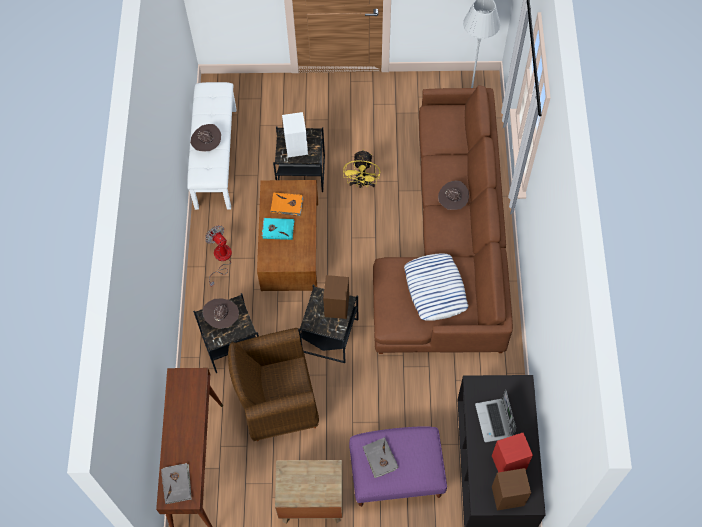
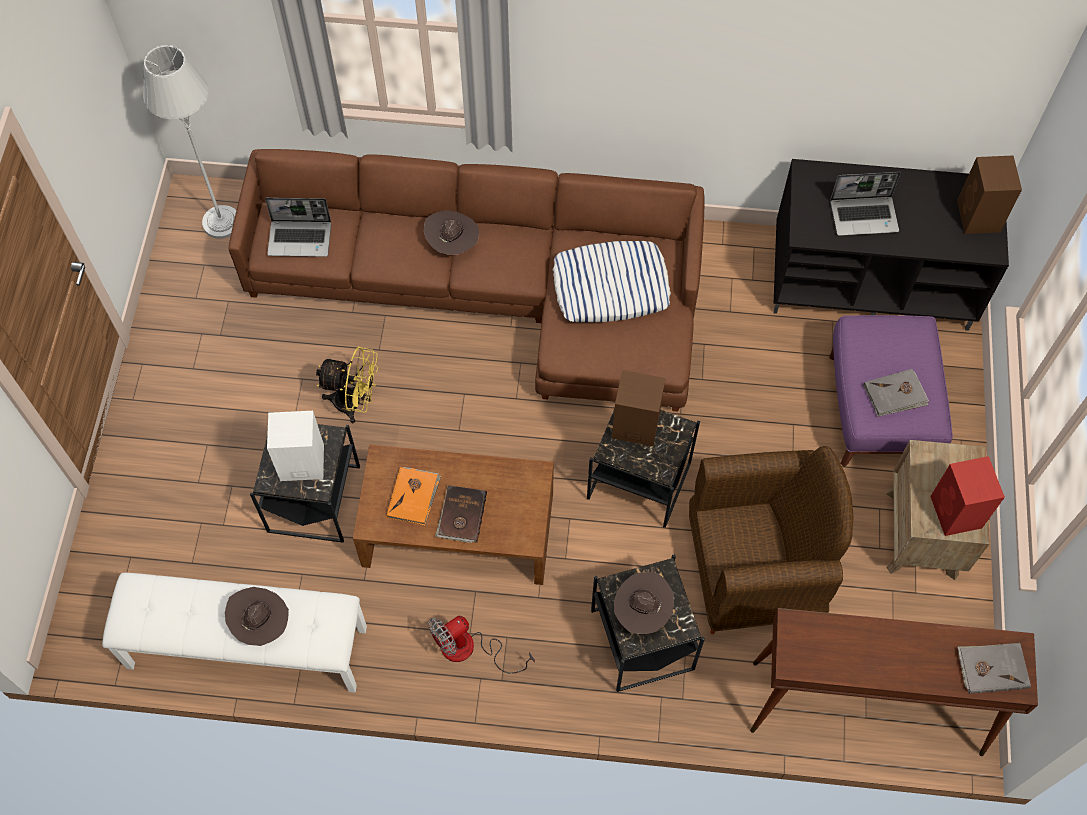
camera: 85 degrees left, 0 degrees up
(277, 402) = (753, 572): brown armchair -> brown armchair turned 90 degrees counterclockwise
(278, 229) = (461, 515): turquoise book -> brown book
(441, 125) = (301, 238): none -> laptop
(508, 463) = (928, 209): red speaker -> red speaker (956, 513)

